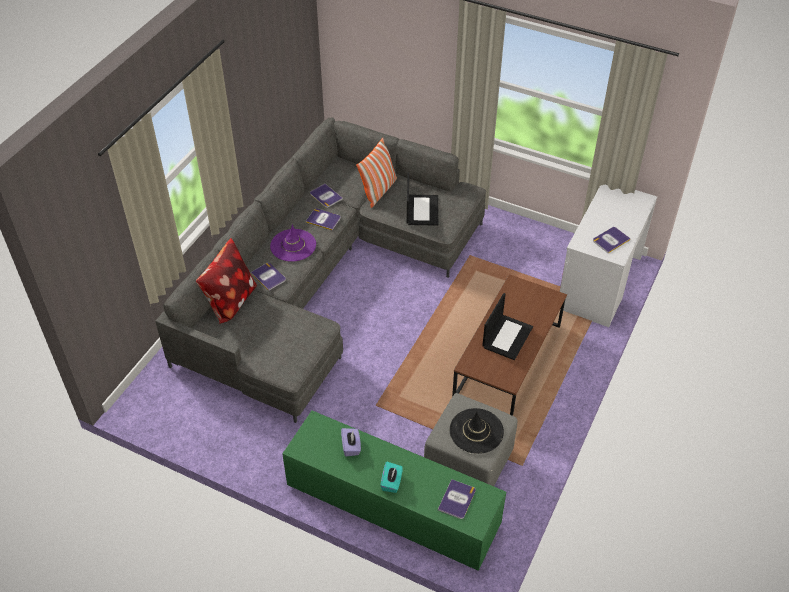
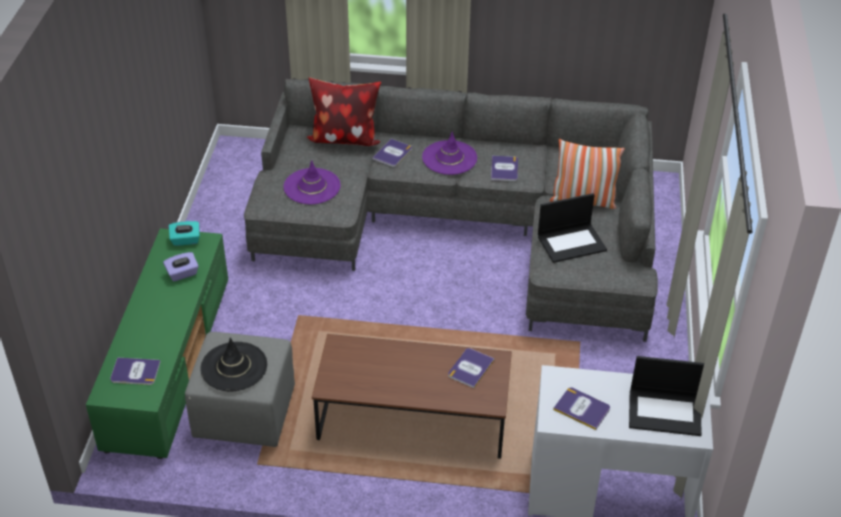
camera: 70 degrees right, 5 degrees down
(283, 336) = (312, 186): none -> purple hat
(325, 196) = (544, 161): book -> book (470, 368)
(391, 482) = (144, 315): turquoise tissue box -> turquoise tissue box (185, 240)
(507, 336) = (400, 370): laptop -> laptop (665, 412)

